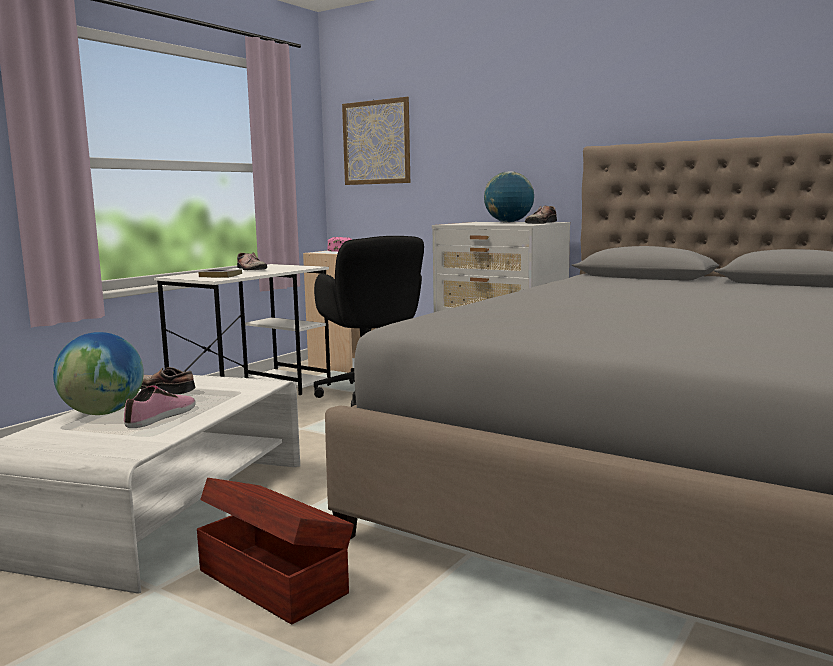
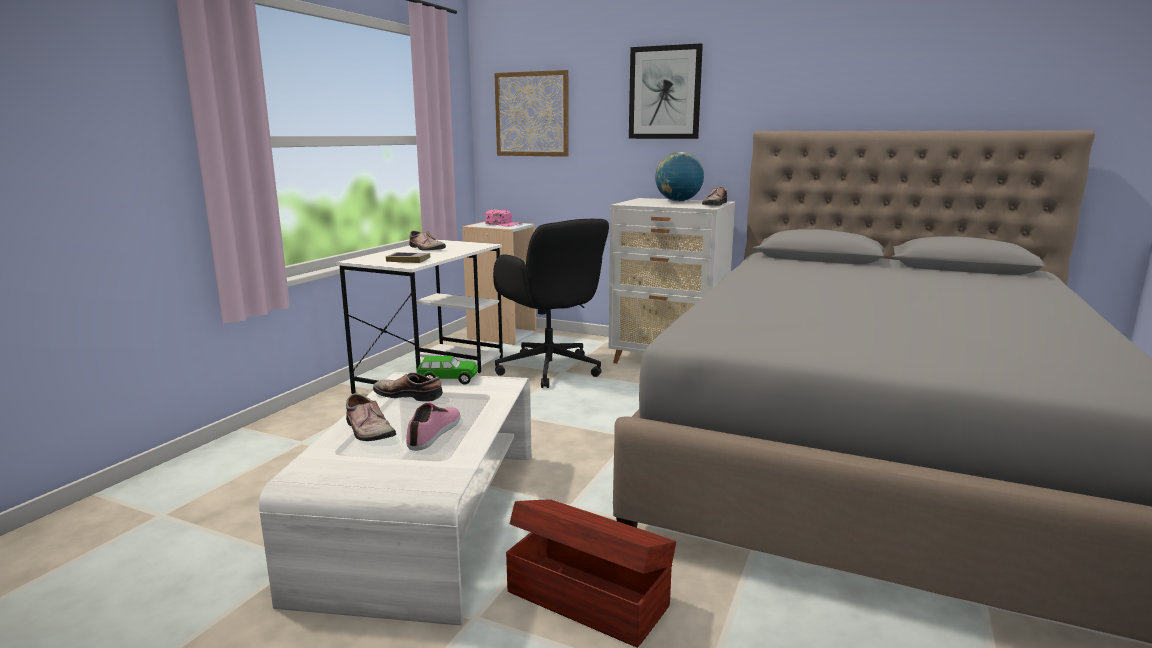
camera: 10 degrees left, 5 degrees up
(103, 413) = (367, 430): globe -> shoe
(214, 380) = (448, 380): none -> green toy car
(499, 113) = (665, 93): none -> picture

